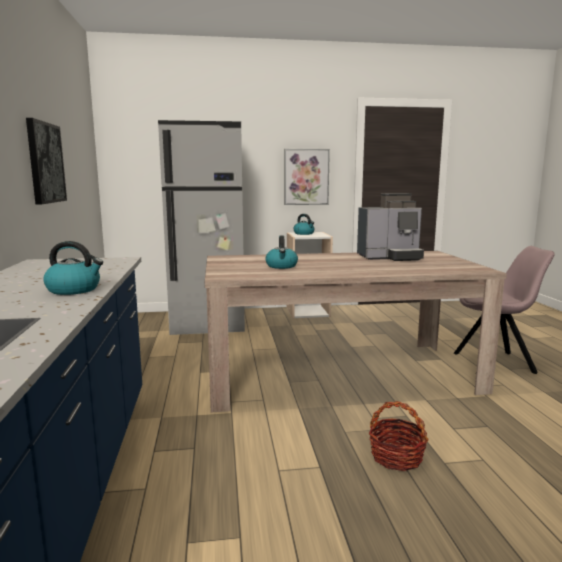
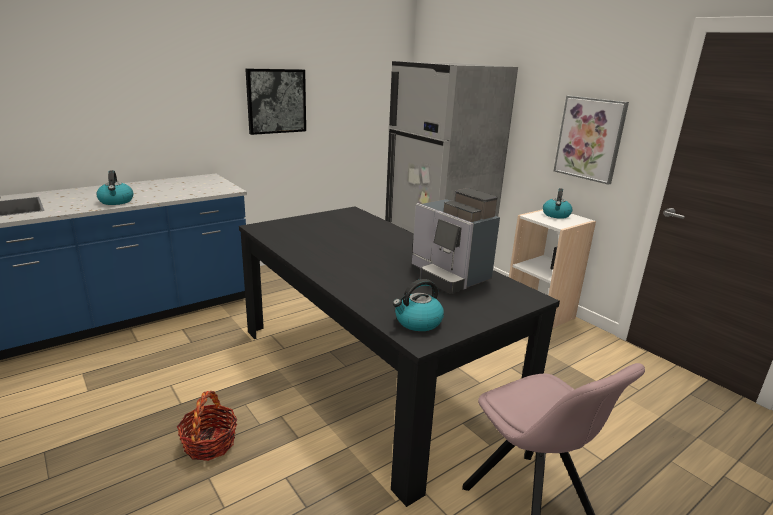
camera: 60 degrees right, 10 degrees up
(281, 266) = (329, 237): kettle -> kettle (417, 322)
(338, 373) = (372, 374): beige dining table -> black dining table

